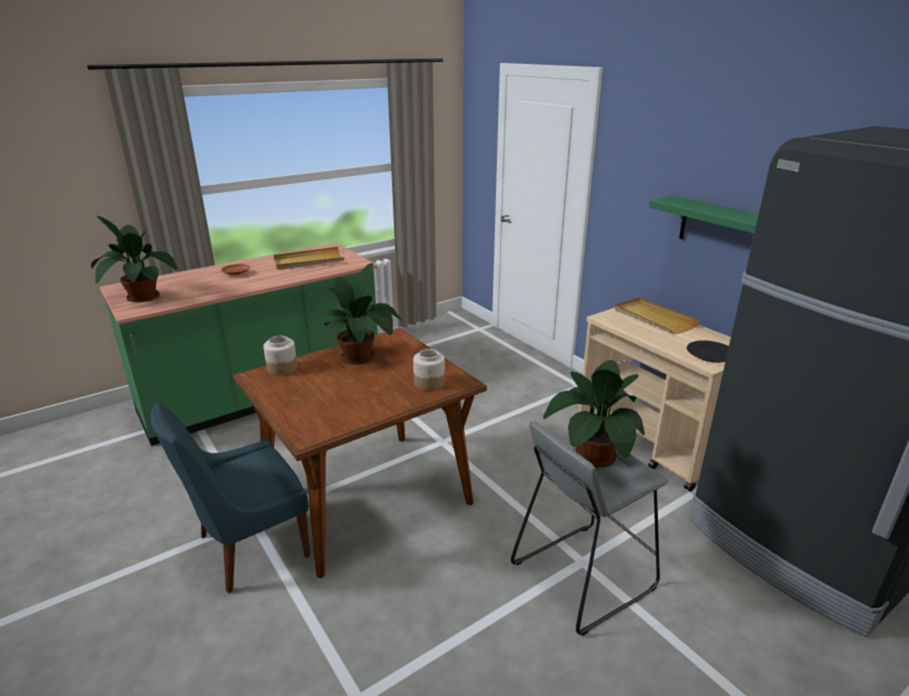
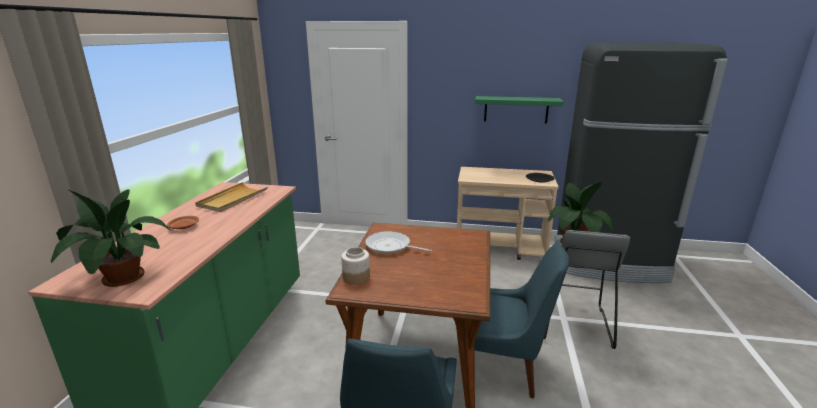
camera: 45 degrees left, 5 degrees down
(360, 356) = (390, 246): potted plant -> frying pan
(426, 559) = (505, 367): none -> blue chair
(428, 383) = (463, 242): jar -> none
(654, 318) = (486, 172): beige tray -> none

